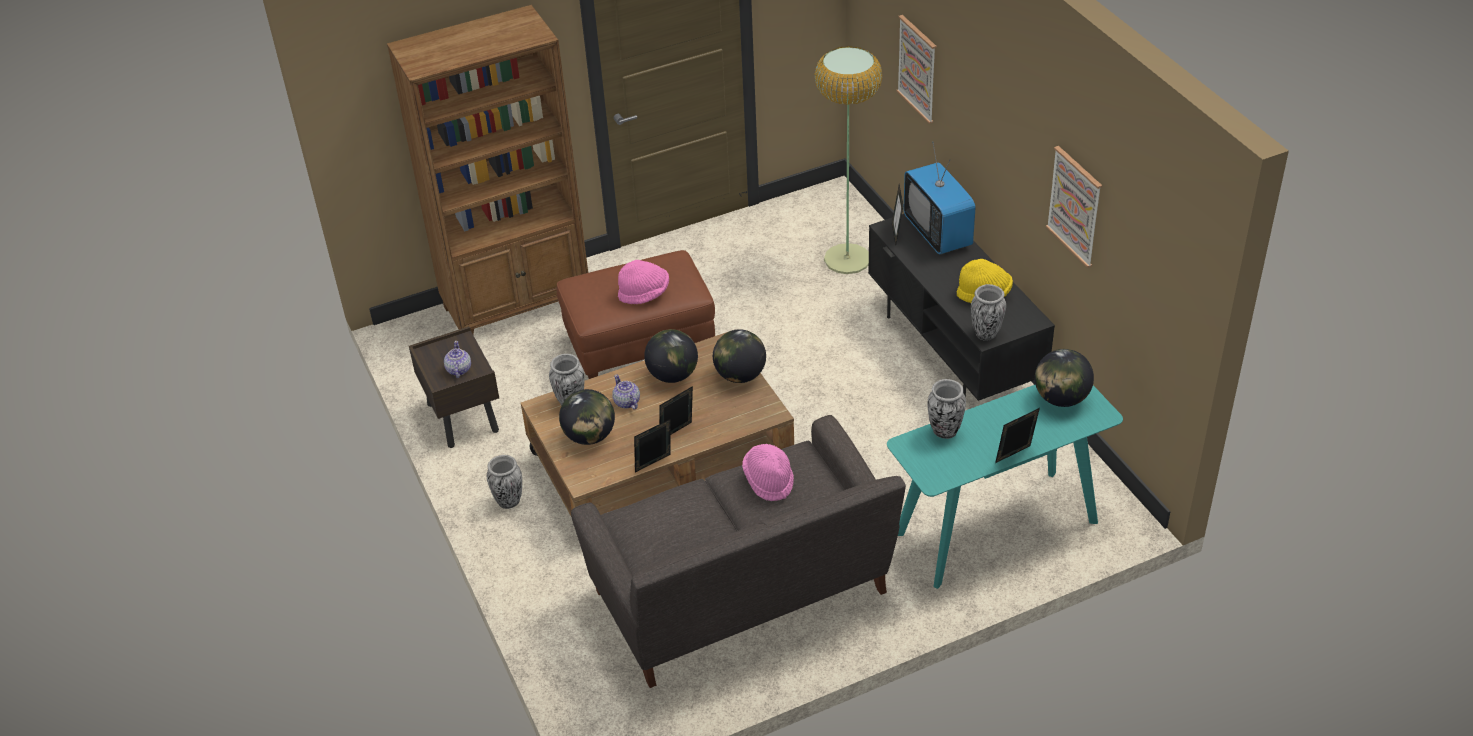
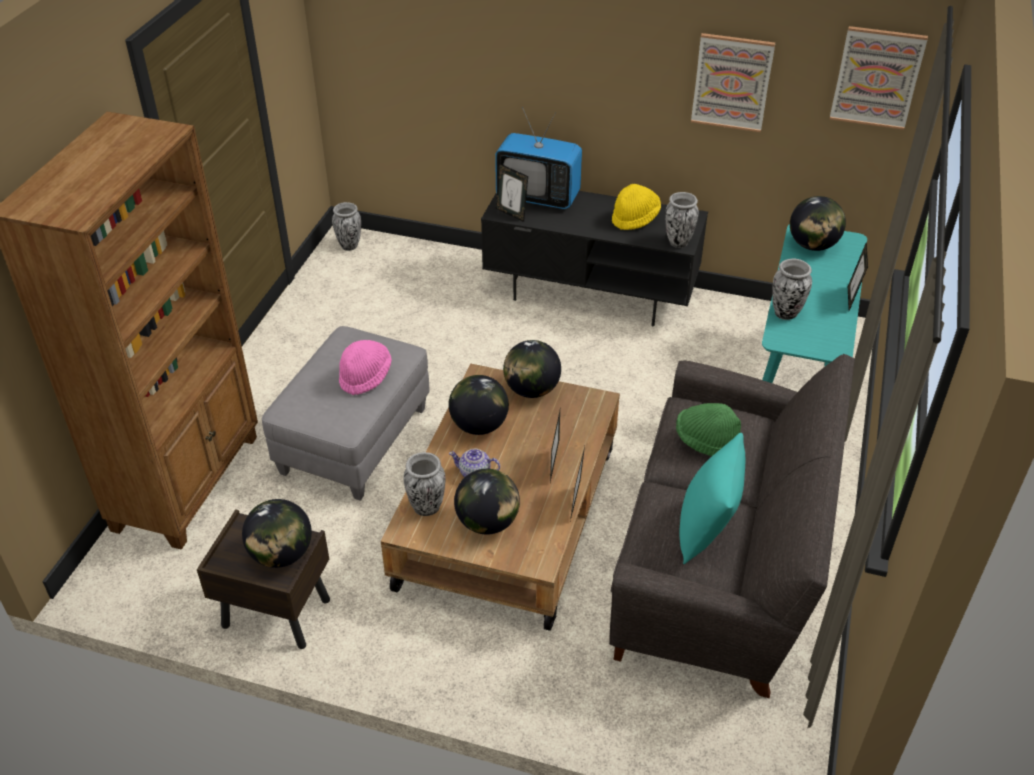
camera: 50 degrees left, 0 degrees up
(458, 370) = (281, 555): teapot -> globe
(509, 501) = (429, 650): vase -> vase (349, 245)
(640, 345) = (354, 440): brown ottoman -> grey ottoman
(679, 529) = (706, 530): none -> turquoise pillow
(769, 480) = (706, 441): pink hat -> green hat
(847, 259) = (424, 278): floor lamp -> none
(917, 68) = (453, 55): picture -> picture (877, 77)

